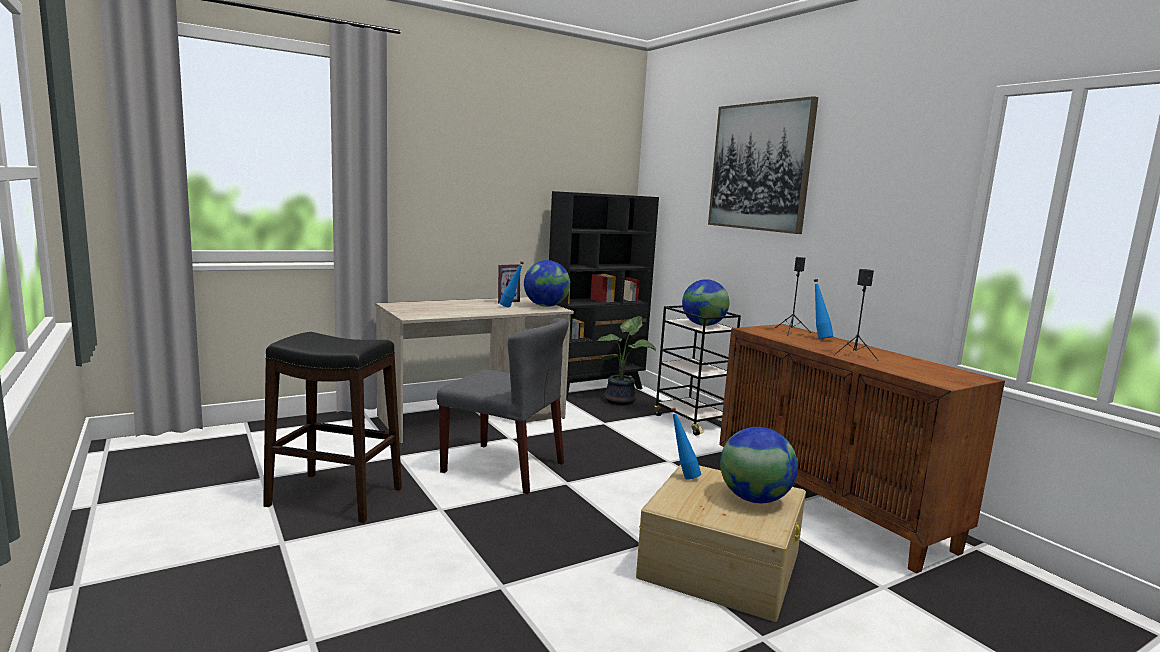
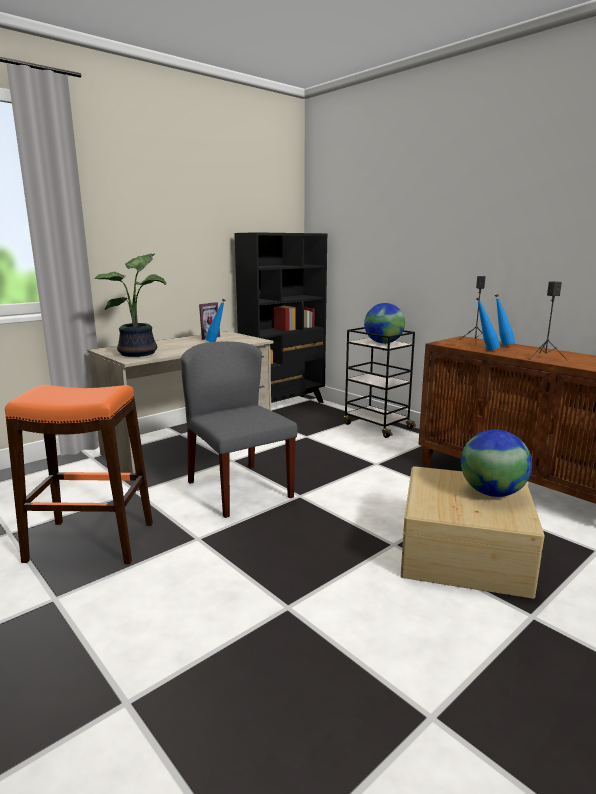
camera: 10 degrees left, 5 degrees up
(334, 497) = (90, 542): black stool -> orange stool
(504, 467) = (239, 489): grey chair -> grey chair turned 135 degrees counterclockwise
(546, 306) = (246, 338): globe -> none
(622, 401) = (312, 415): potted plant -> potted plant (140, 353)
(682, 476) = (421, 480): blue bottle -> blue bottle (485, 350)
(760, 167) = (426, 199): picture -> none

